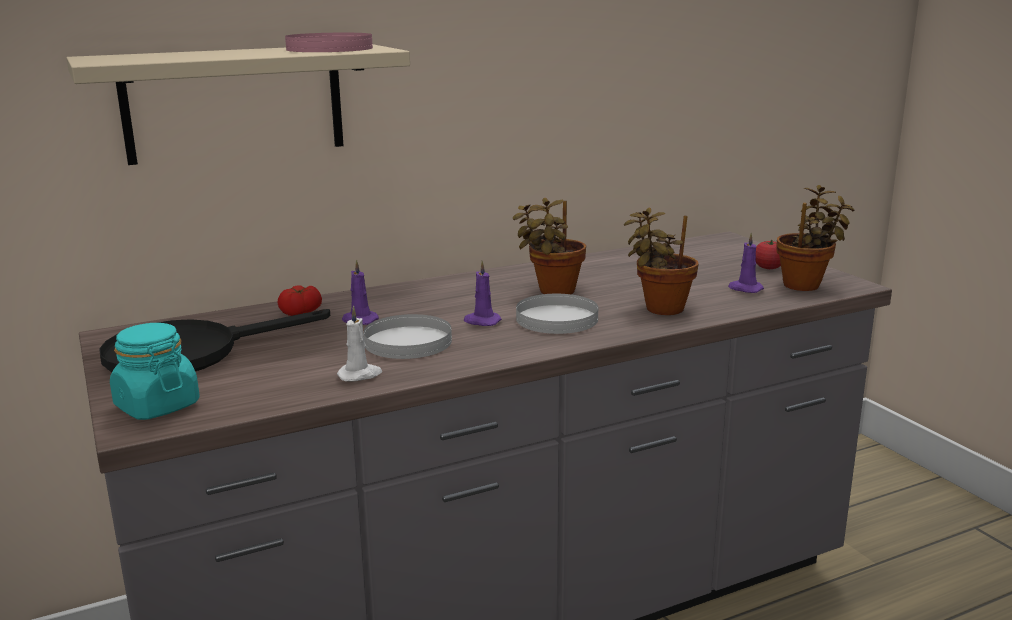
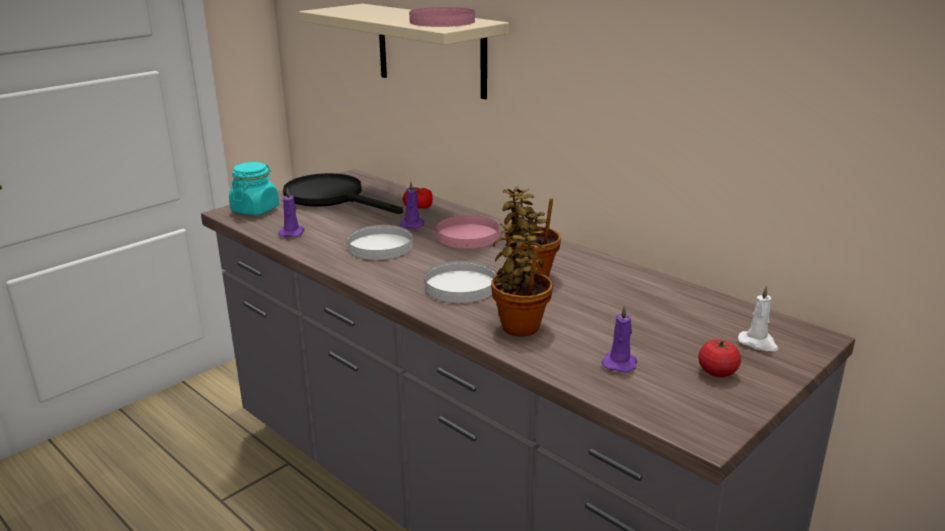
camera: 70 degrees right, 5 degrees up
(360, 375) = (315, 244): white candle -> white candle (758, 343)
(426, 301) = (468, 236): none -> pink plate
(481, 321) = (435, 261): purple candle -> purple candle (292, 233)
(805, 285) = (670, 400): potted plant -> none

